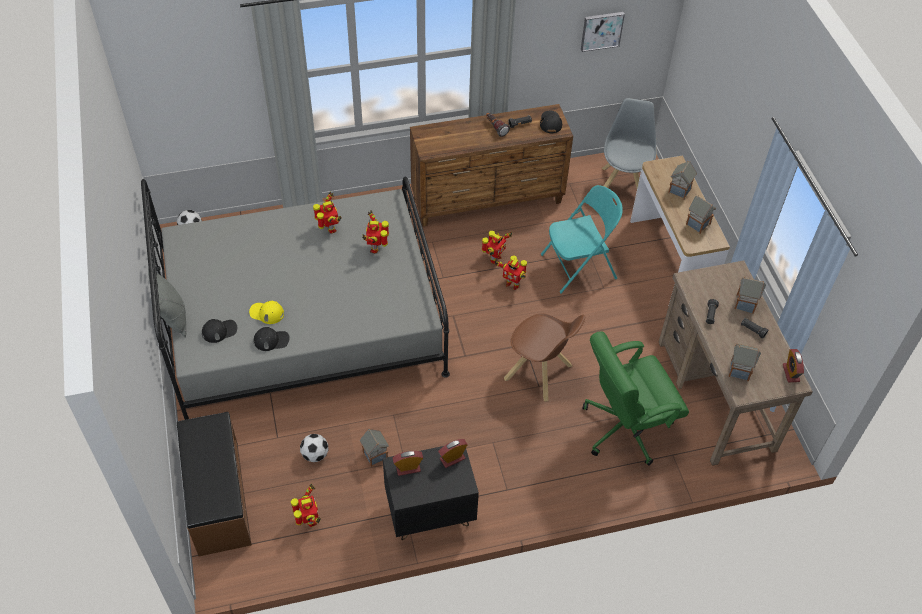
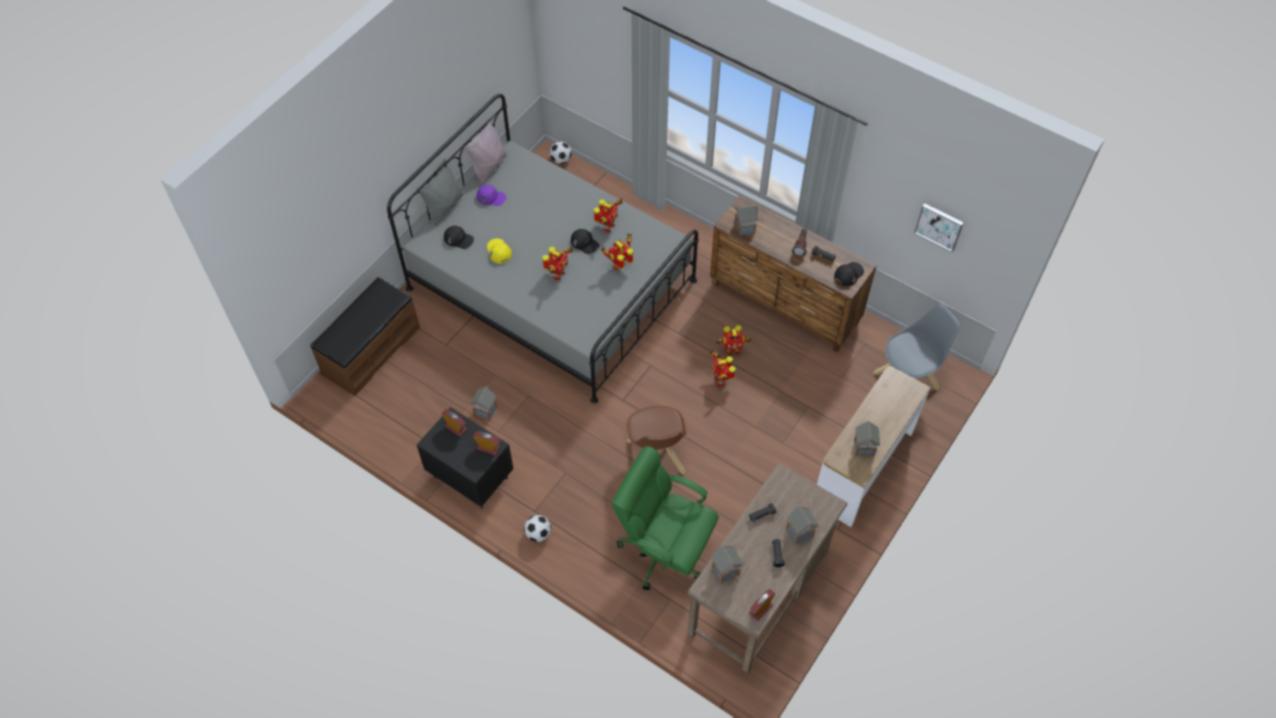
camera: 50 degrees right, 5 degrees up
(171, 259) = (489, 167): none -> purple pillow
(205, 279) = (491, 197): none -> purple cap
(271, 340) = (480, 272): black cap -> black cap (584, 243)
(309, 520) = (401, 413): toy robot -> toy robot (557, 275)
(315, 455) = (453, 376): football -> football (538, 534)
(578, 266) = (785, 410): turquoise chair -> none
(679, 190) = (887, 411): toy house -> toy house (745, 228)

